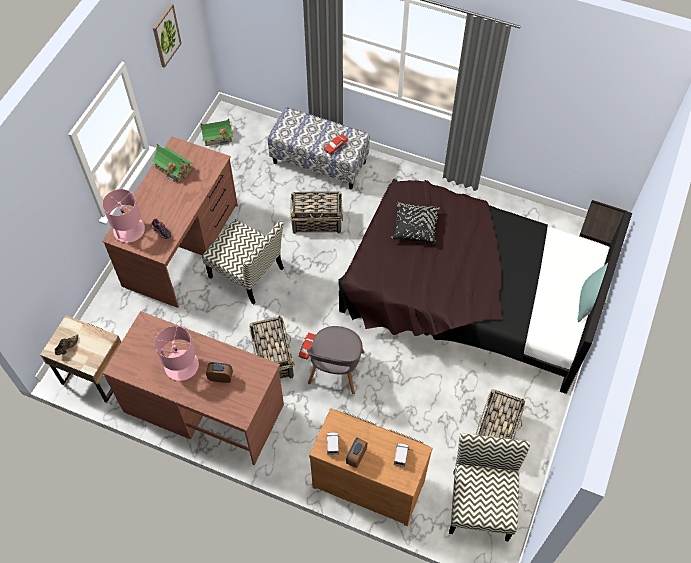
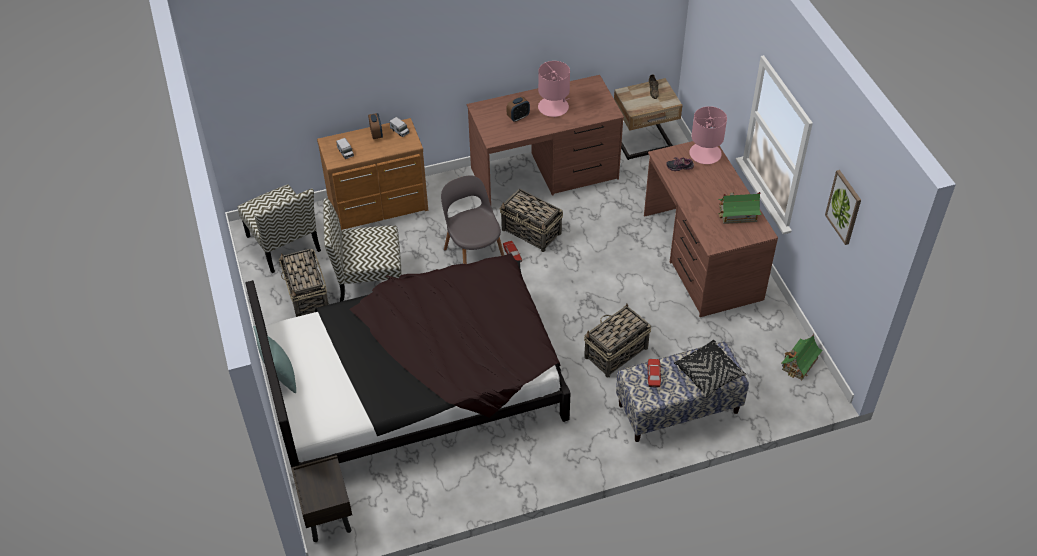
camera: 140 degrees right, 10 degrees down
(247, 273) = (622, 273): chair -> chair (368, 279)
(415, 227) = (494, 333): black pillow -> black pillow (709, 374)

